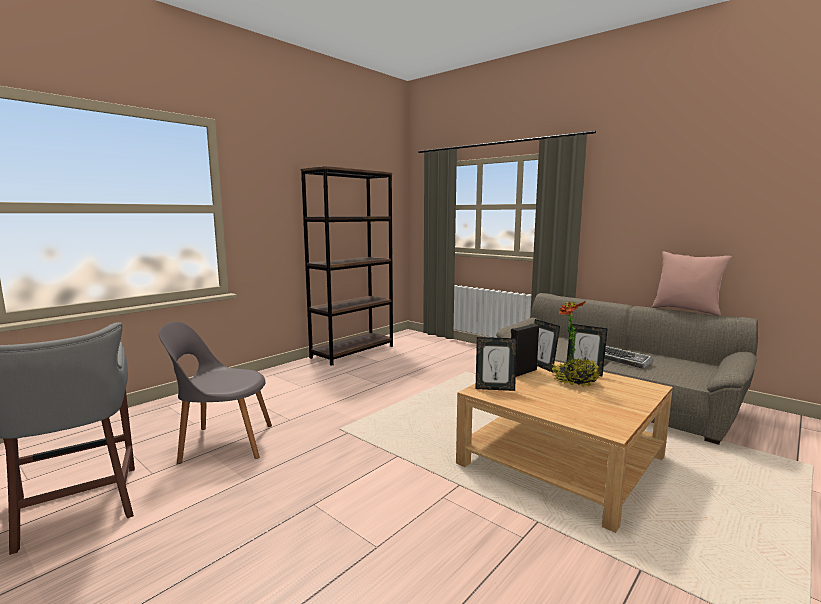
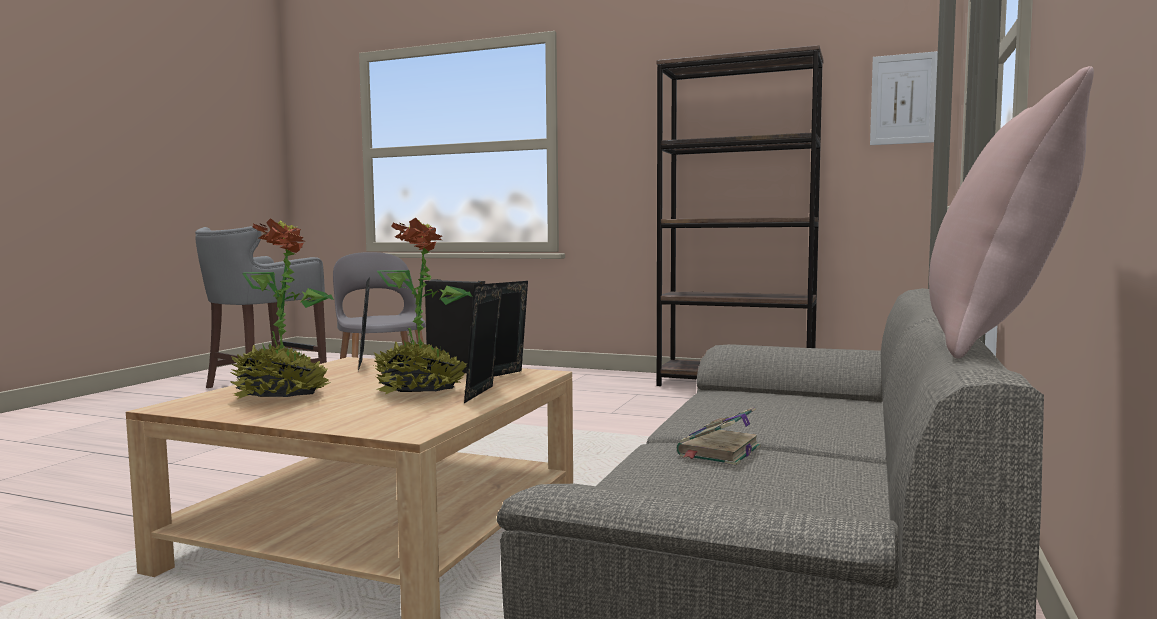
camera: 70 degrees right, 5 degrees down
(392, 198) = (903, 99): none -> picture
(584, 407) = (281, 396): none -> potted plant
(624, 361) = (718, 452): keyboard -> book

